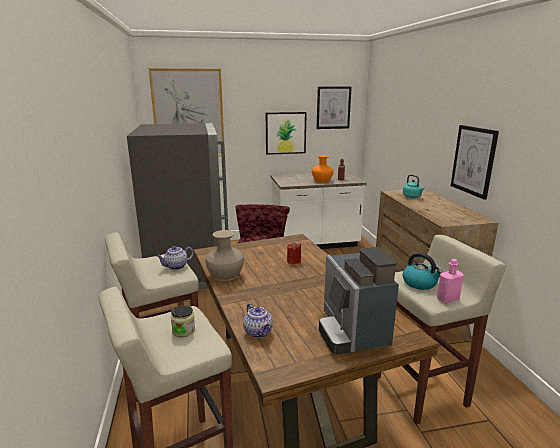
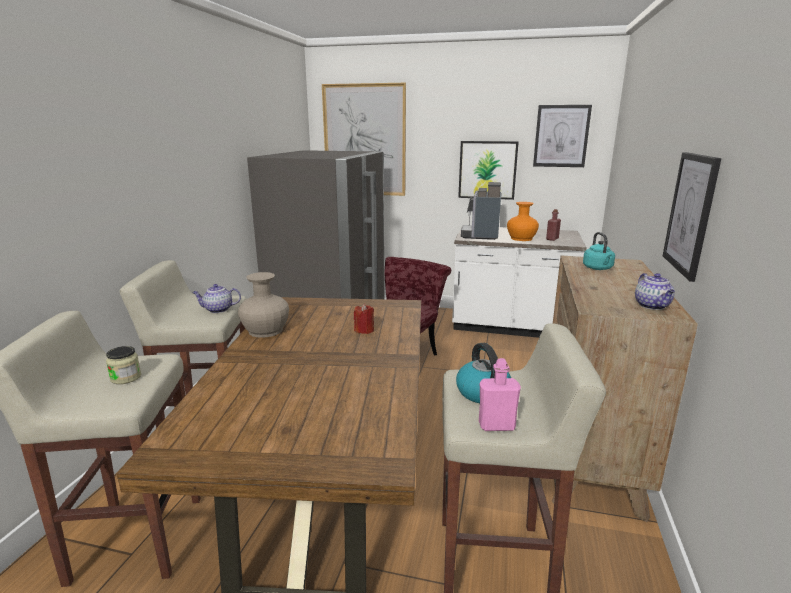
camera: 25 degrees right, 0 degrees up
(258, 332) = (209, 402): teapot -> teapot (652, 306)
(351, 331) = (315, 433): coffee machine -> coffee machine (481, 235)

